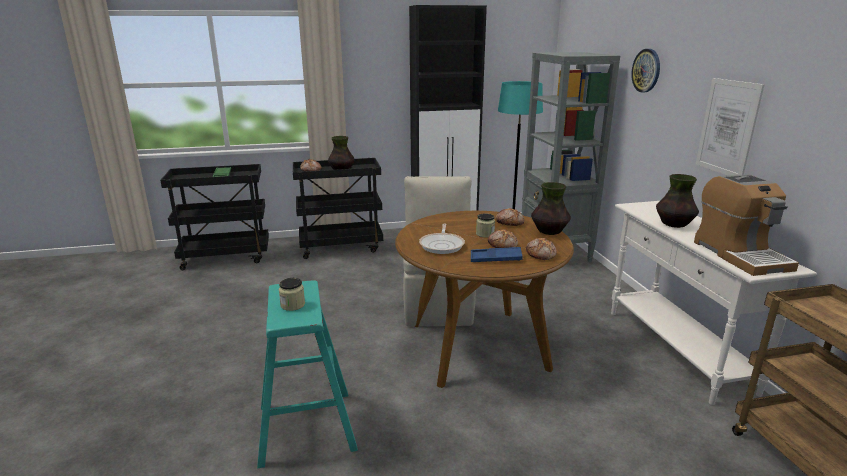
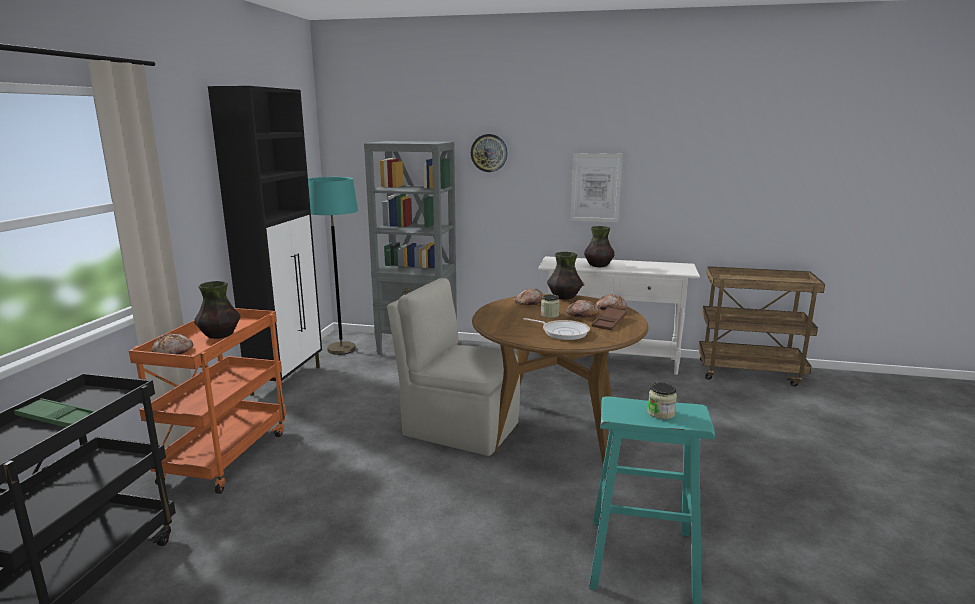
camera: 65 degrees left, 5 degrees down
(341, 247) = (226, 455): black cart -> orange cart
(495, 259) = (609, 322): blue tray -> brown tray
(740, 255) = (662, 268): coffee machine -> none

